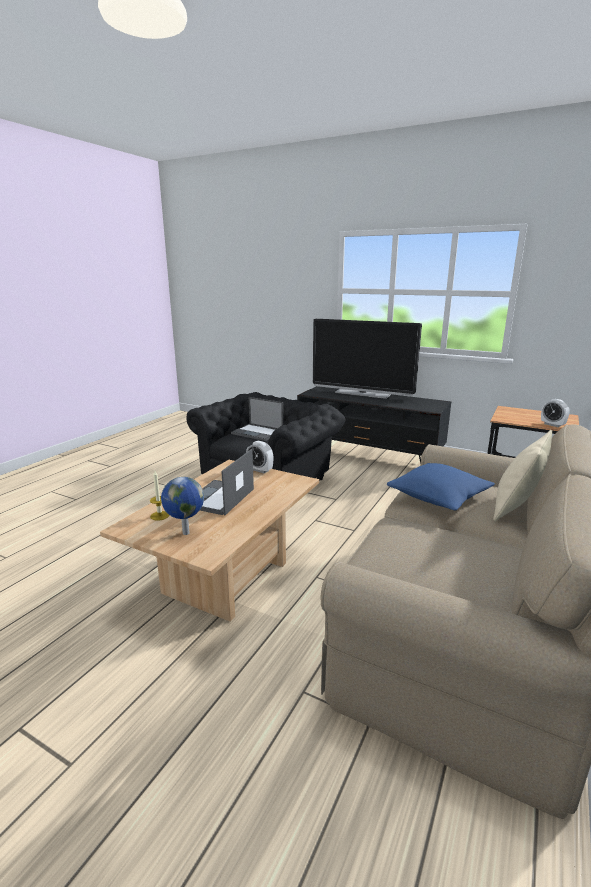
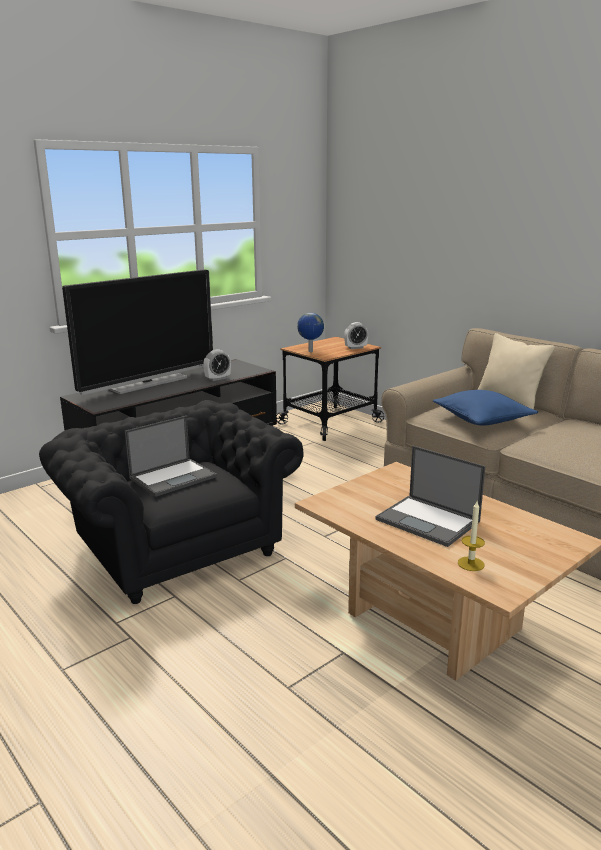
camera: 70 degrees left, 0 degrees up
(185, 533) = (522, 549): globe -> globe (310, 351)
(260, 470) = (350, 487): alarm clock -> alarm clock (217, 378)

